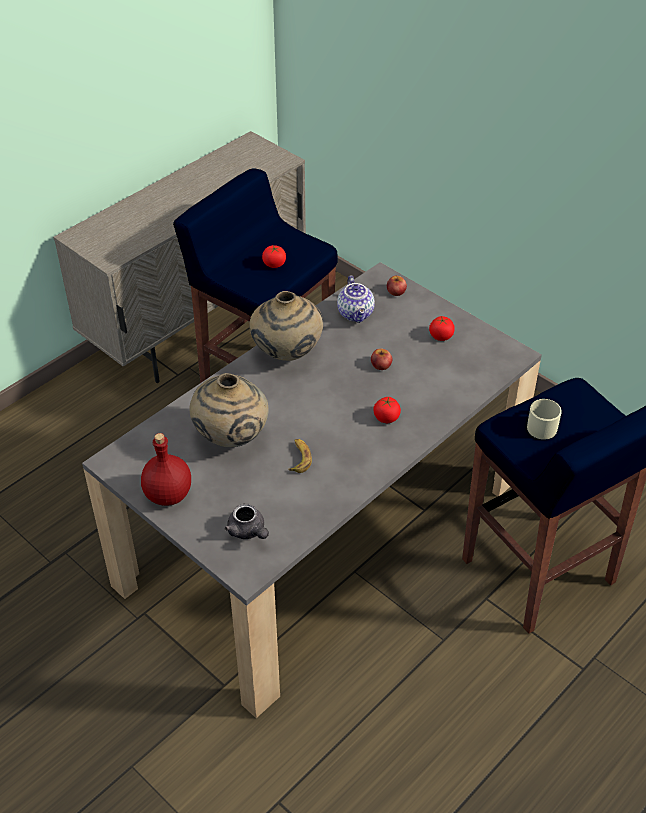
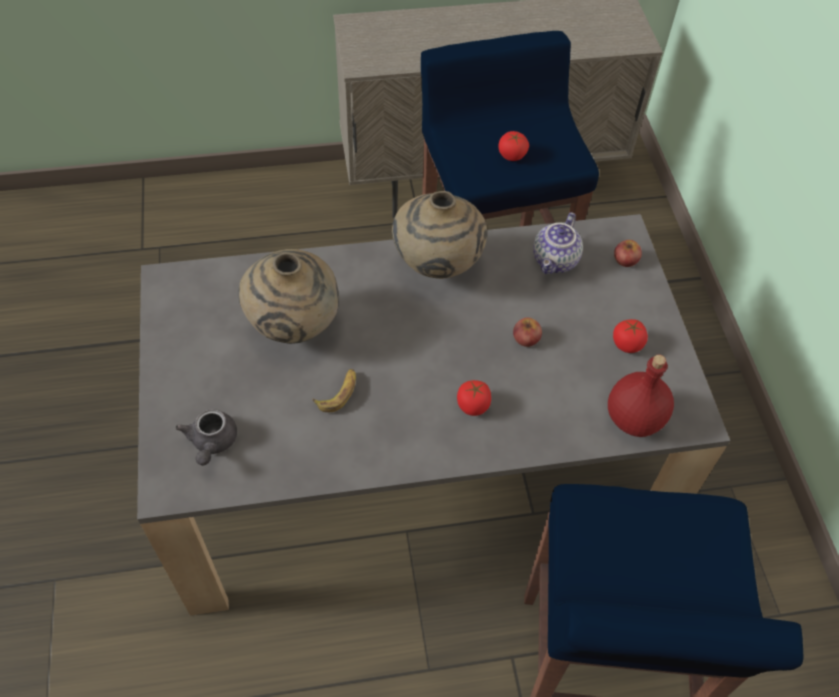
camera: 35 degrees right, 10 degrees up
(167, 495) = (178, 350): red bottle -> red bottle (632, 419)
(542, 425) = (633, 536): beige mug -> none

